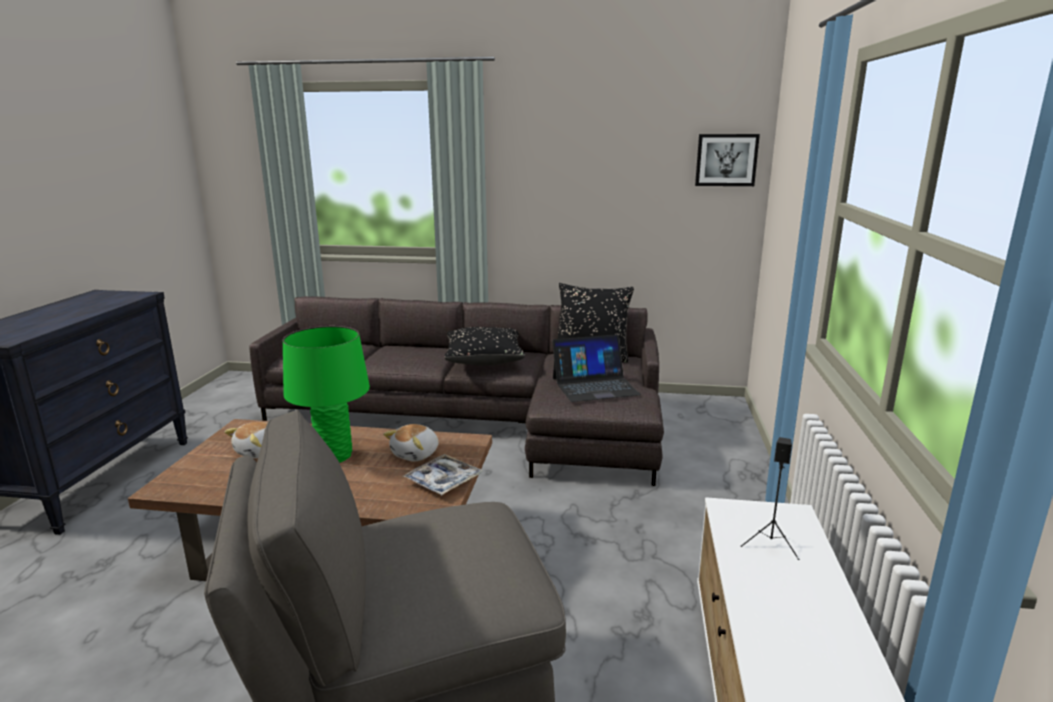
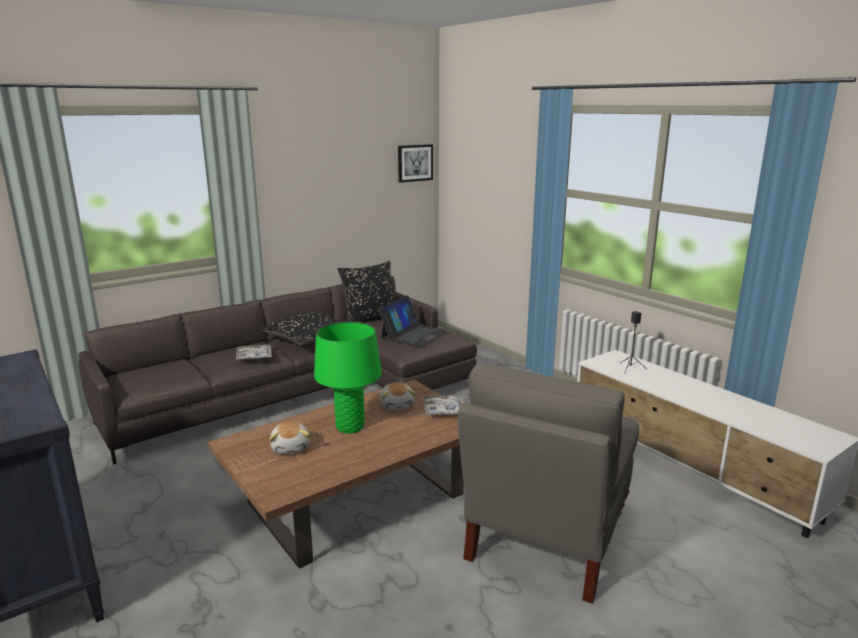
camera: 45 degrees left, 0 degrees up
(411, 359) = (254, 356): none -> tray

